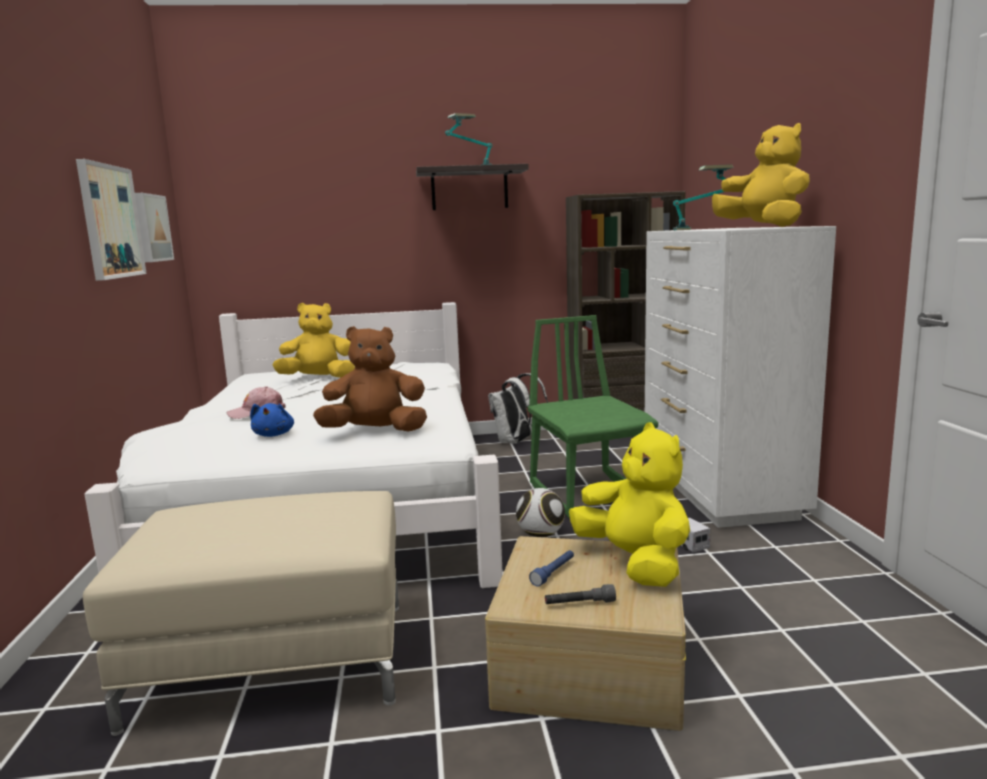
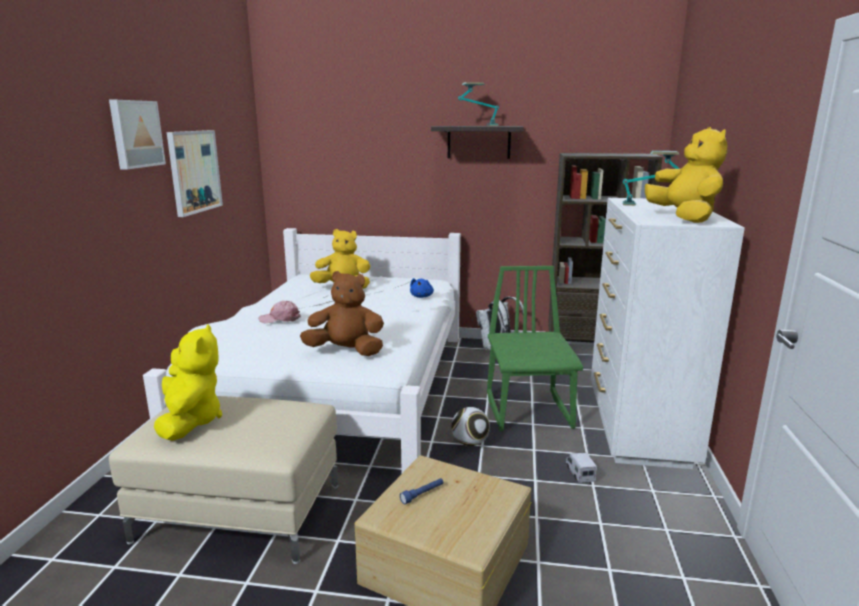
camera: 15 degrees right, 5 degrees up
(150, 228) = (232, 168): picture -> picture (135, 134)
(274, 435) = (279, 343): blue plush toy -> blue plush toy (422, 296)
(579, 604) = (423, 526): grey flashlight -> none
(635, 563) = (487, 498): yellow plush toy -> yellow plush toy (190, 421)

